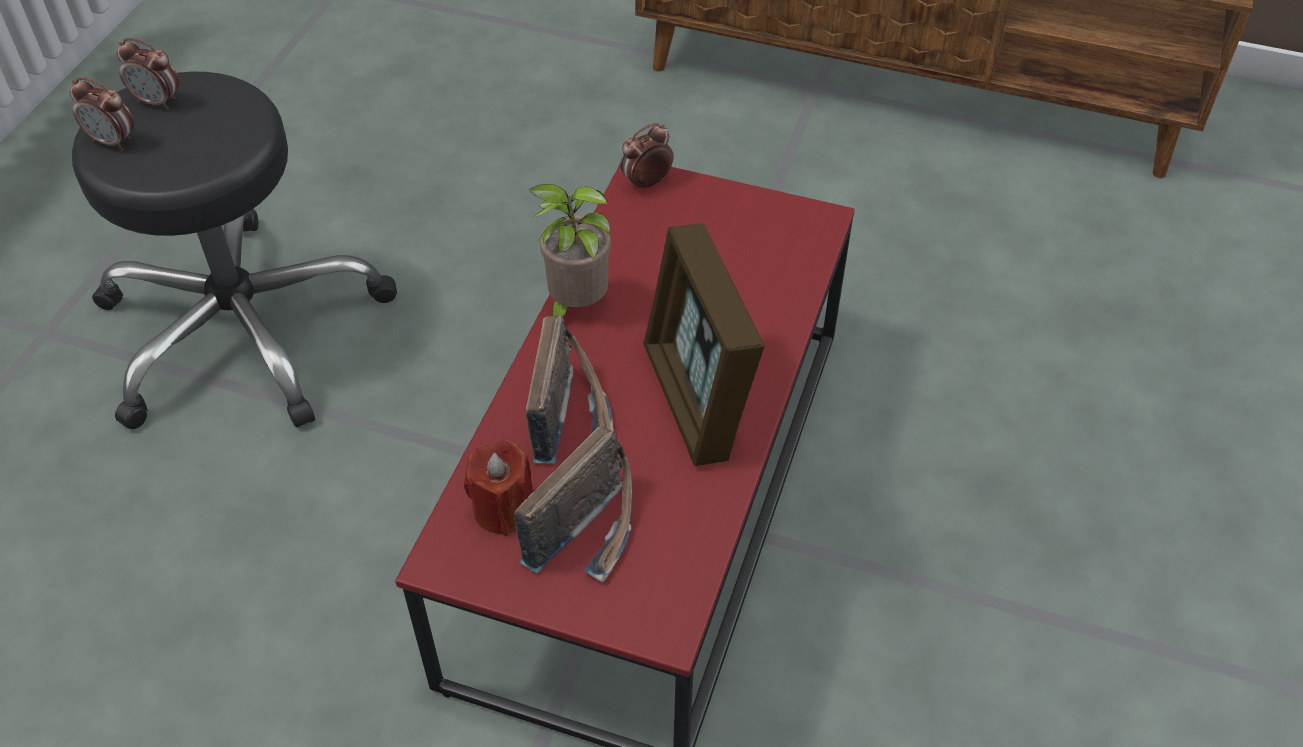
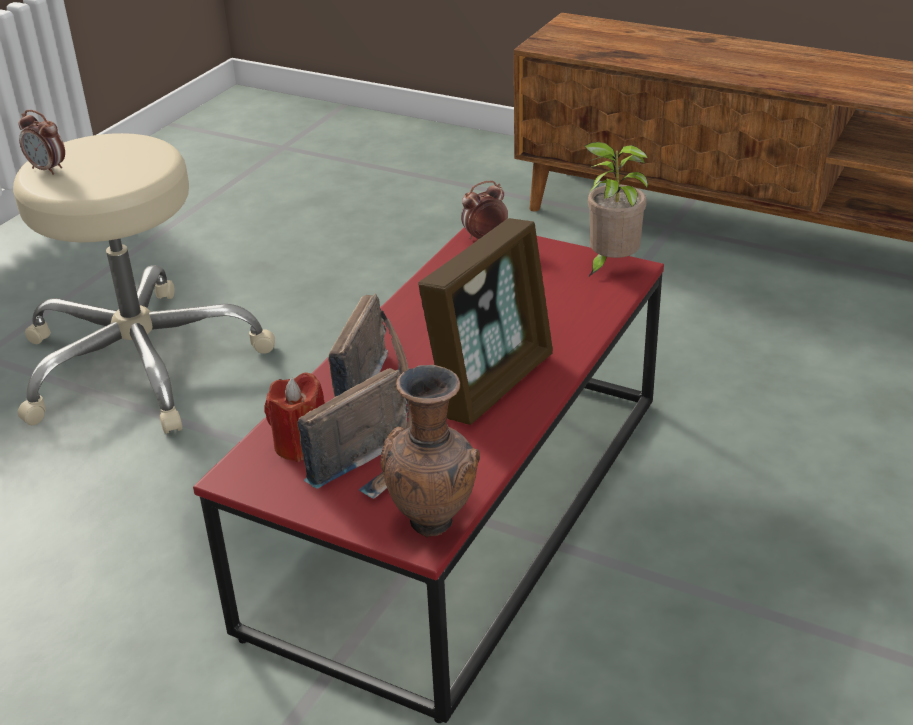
camera: 10 degrees right, 15 degrees down
(158, 101) = (91, 148): alarm clock -> none
(240, 328) = (139, 363): black stool -> beige stool
(575, 306) = (401, 314): potted plant -> potted plant (610, 265)
(674, 605) = (434, 522): none -> brown vase
(696, 401) = (491, 382): picture frame -> picture frame turned 135 degrees counterclockwise

